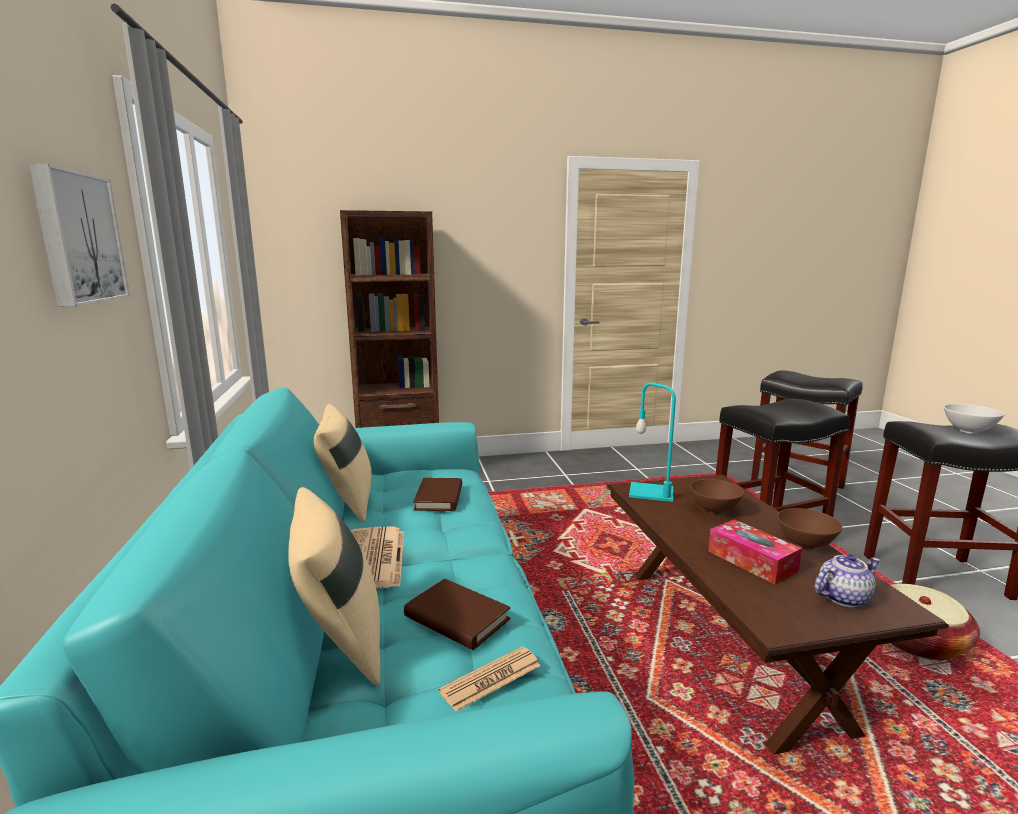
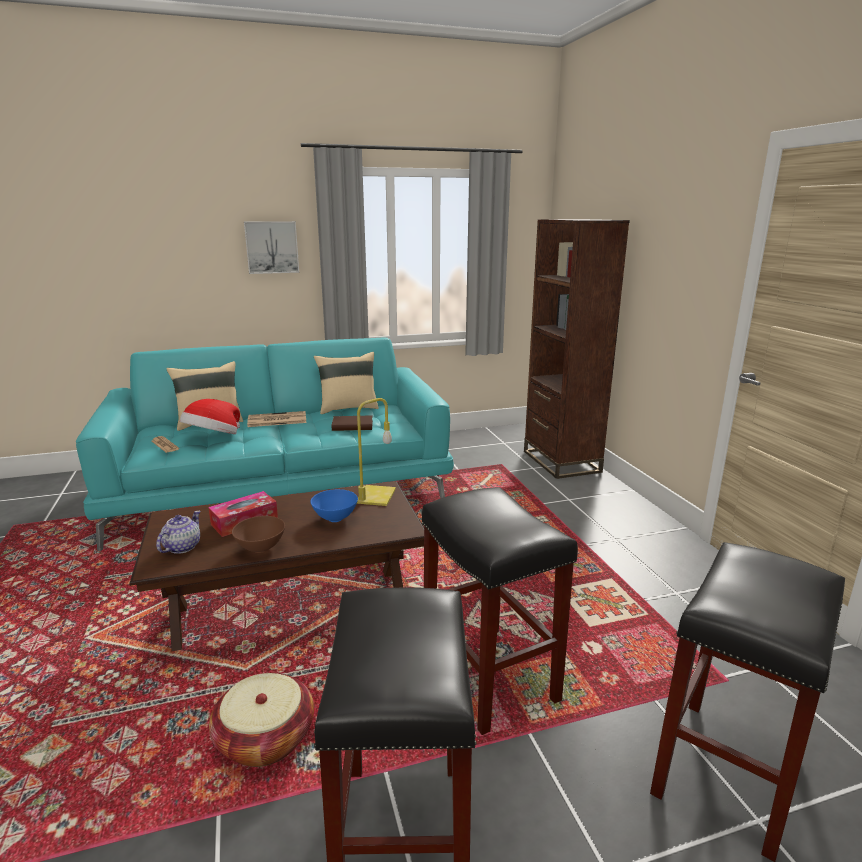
camera: 85 degrees right, 5 degrees up
(457, 618) = (213, 438): brown book -> hat
(652, 492) = (376, 496): turquoise table lamp -> yellow table lamp
(715, 510) = (335, 519): brown bowl -> blue bowl
(843, 597) = (182, 547): teapot -> teapot turned 135 degrees counterclockwise
(968, 431) = (393, 641): white bowl -> none

